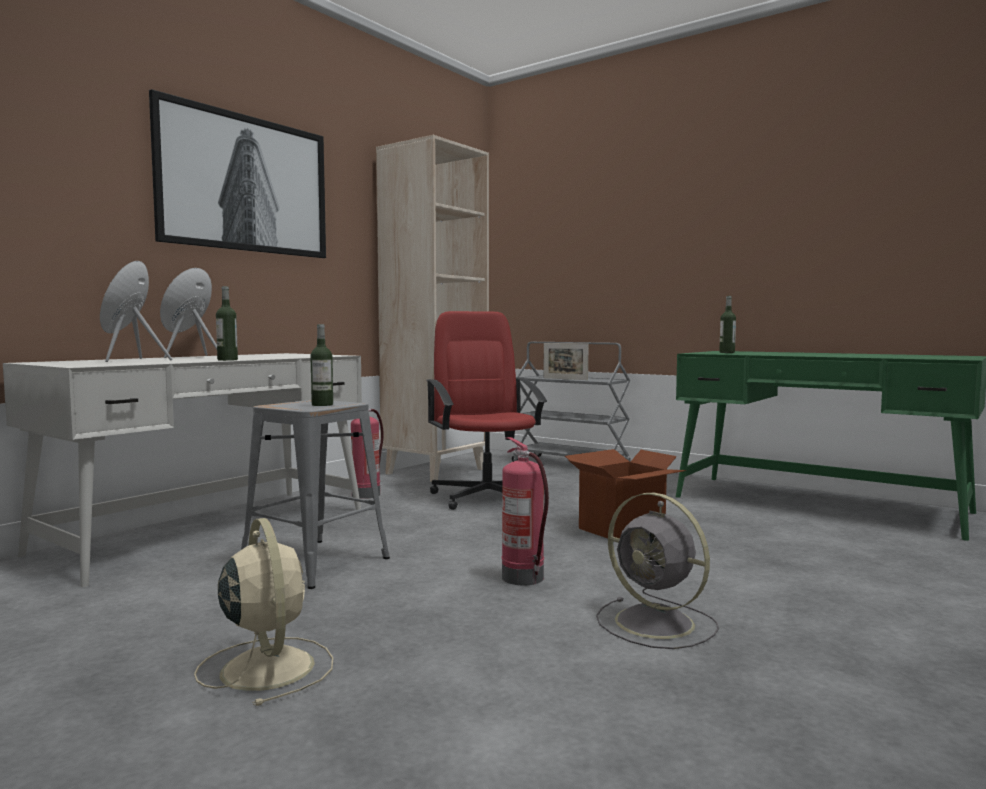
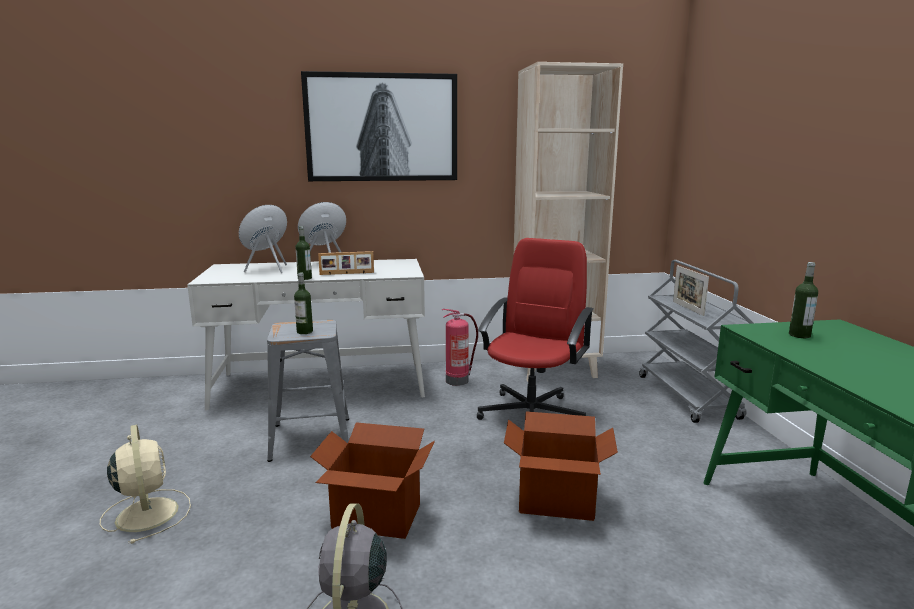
camera: 45 degrees right, 10 degrees up
(263, 357) = (347, 273): none -> picture frame
(266, 667) = (147, 513): beige fan -> beige fan turned 45 degrees counterclockwise
(524, 578) = (376, 518): fire extinguisher -> cardboard box

